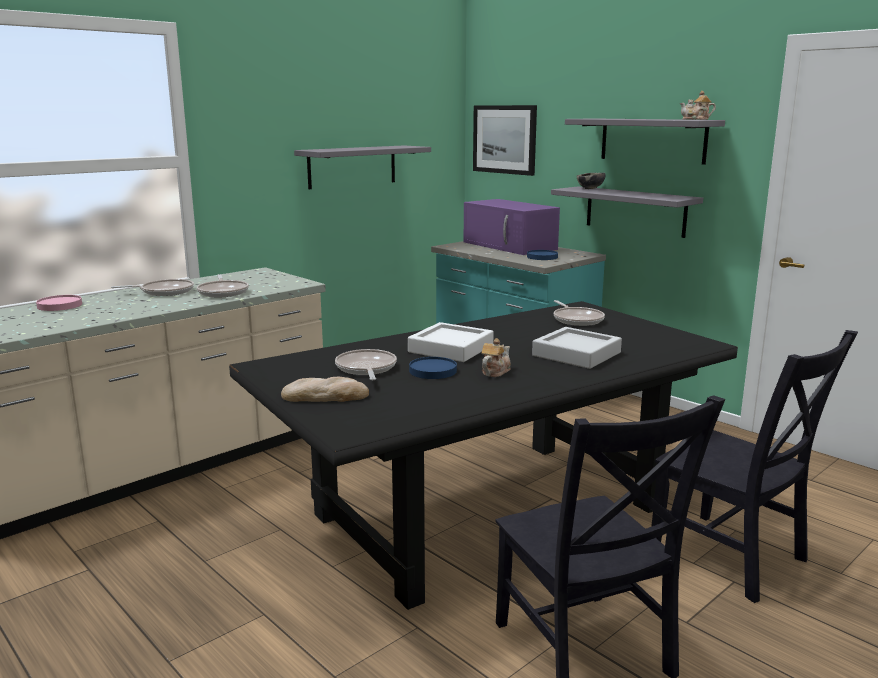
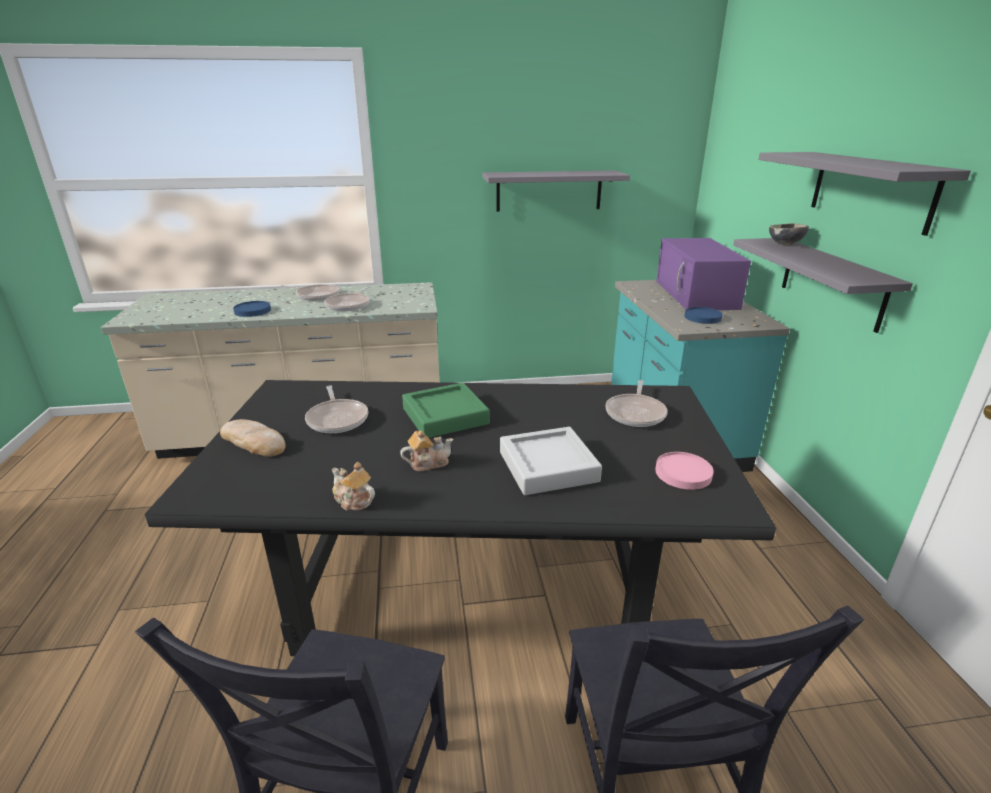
camera: 35 degrees right, 10 degrees up
(60, 305) = (236, 296): pink plate -> pink plate (683, 473)
(366, 369) = (337, 419): frying pan -> frying pan turned 135 degrees clockwise
(433, 371) = (380, 441): blue plate -> blue plate (252, 311)
(451, 348) = (445, 416): white tray -> green tray
(504, 139) = (731, 169): picture -> none
(696, 119) = (916, 167): teapot -> teapot (353, 500)

